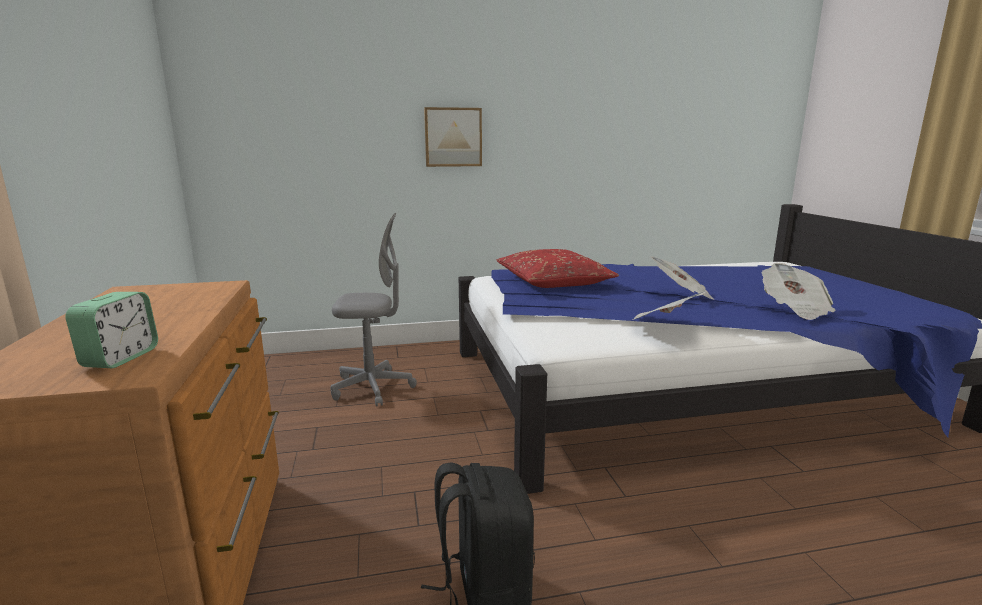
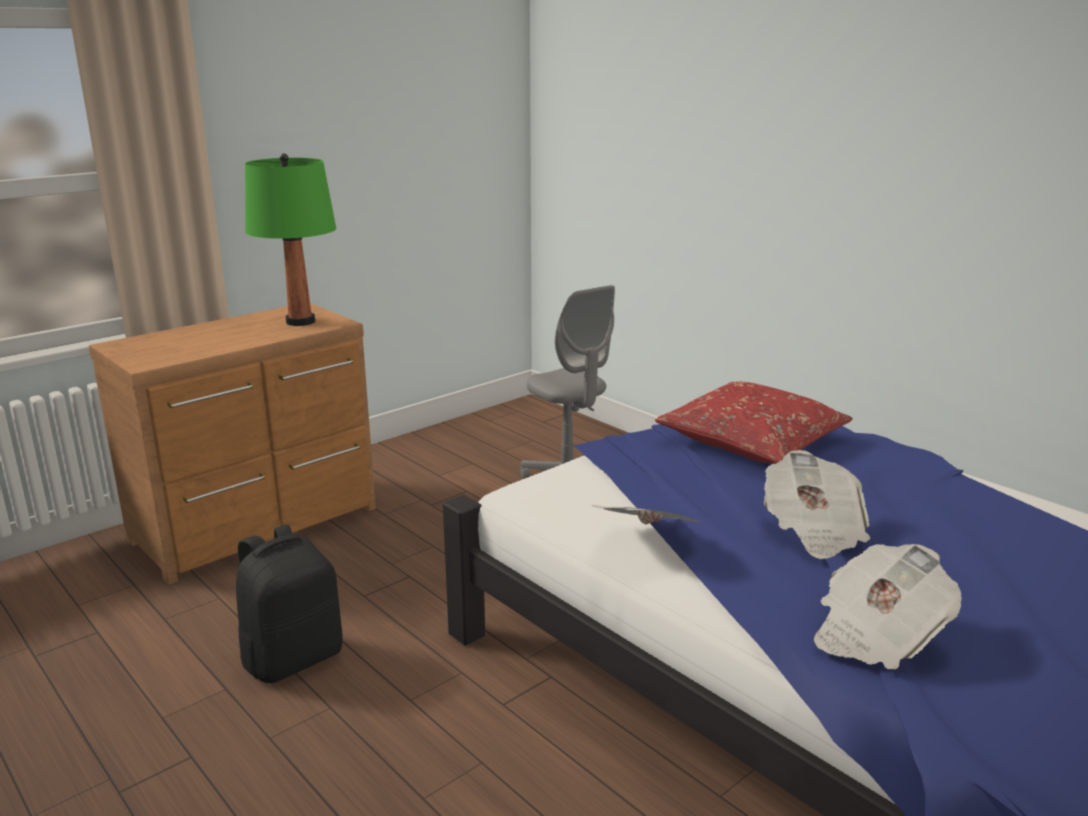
camera: 60 degrees right, 5 degrees up
(120, 358) = (168, 353): alarm clock -> none
(176, 295) = (300, 321): none -> green table lamp
(453, 137) = (784, 187): picture -> none

